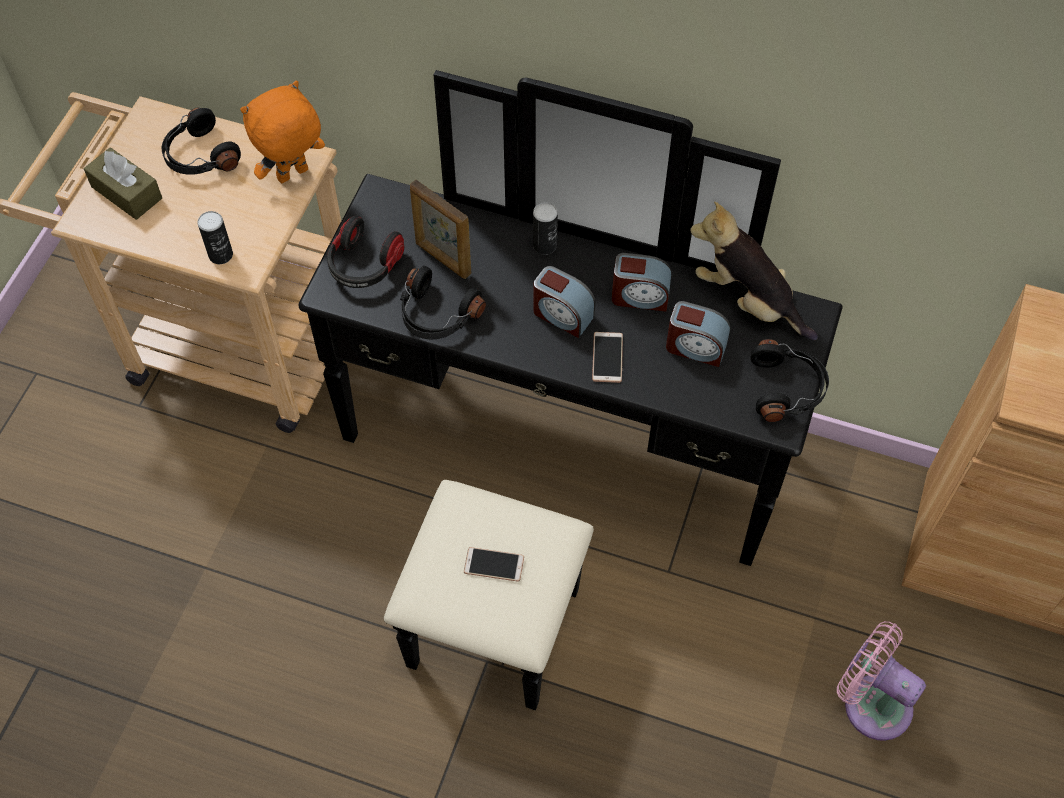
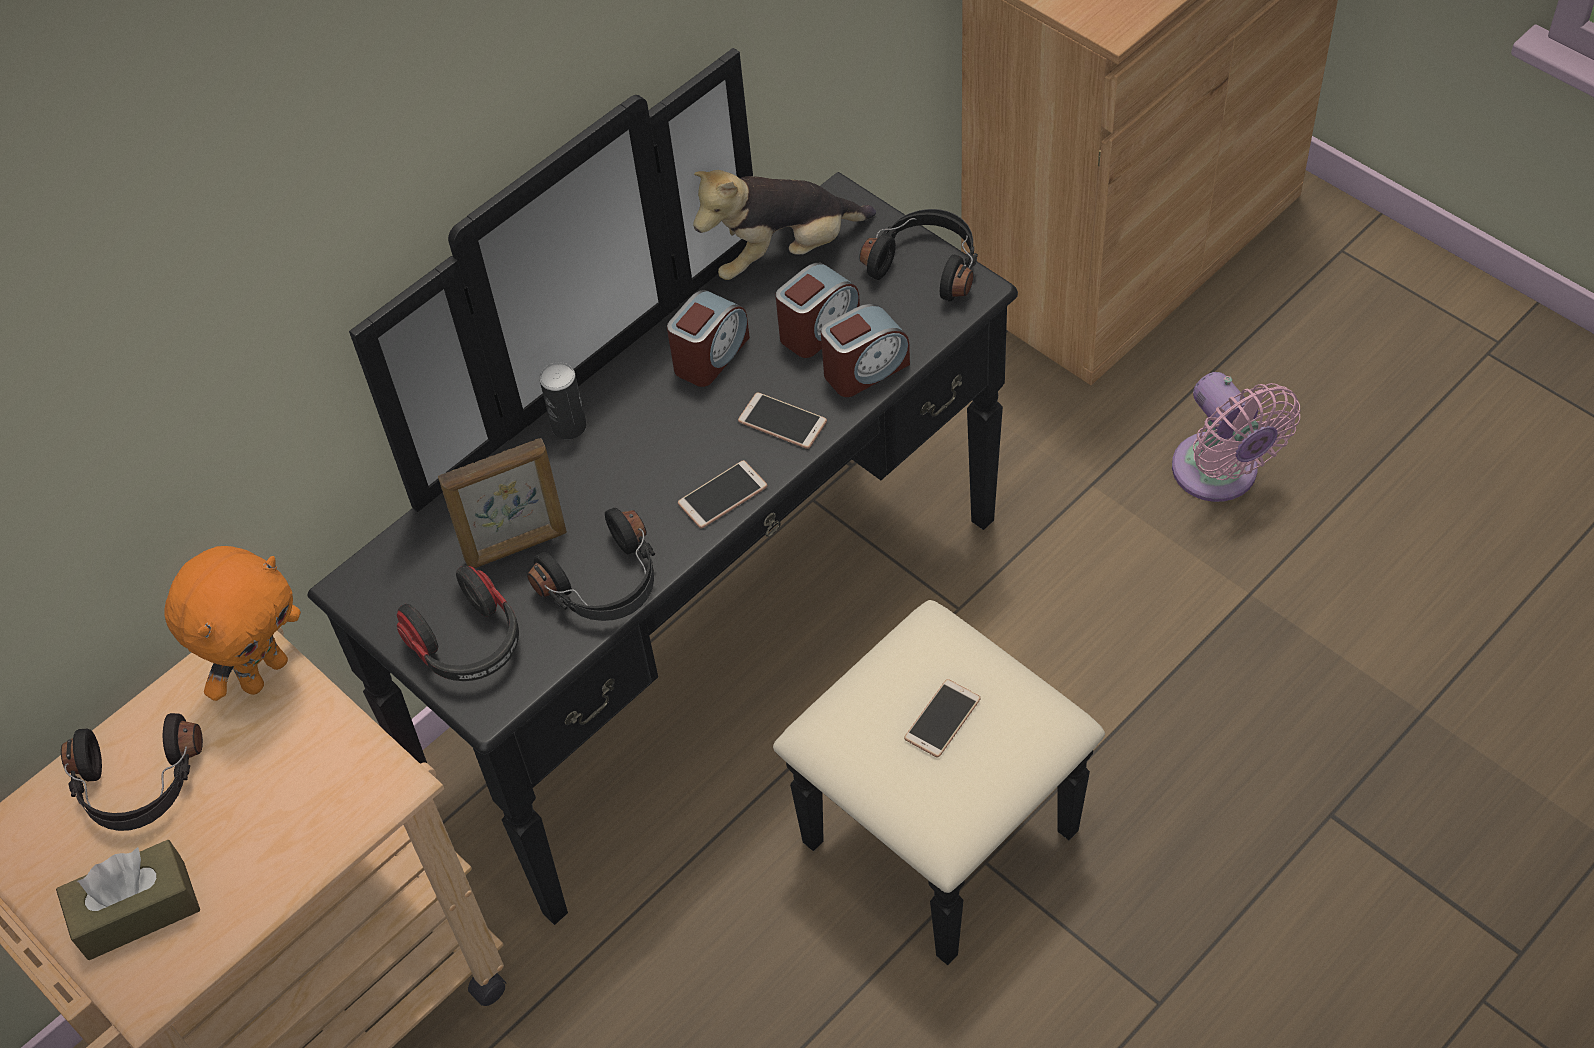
camera: 60 degrees left, 5 degrees down
(220, 255) = (344, 811): can -> none
(293, 176) = (263, 672): orange plush toy -> orange plush toy turned 135 degrees counterclockwise
(532, 349) = (722, 495): none -> phone
(562, 315) = (689, 446): alarm clock -> alarm clock (865, 369)
(871, 702) = (1220, 475): pink fan -> pink fan turned 90 degrees counterclockwise

